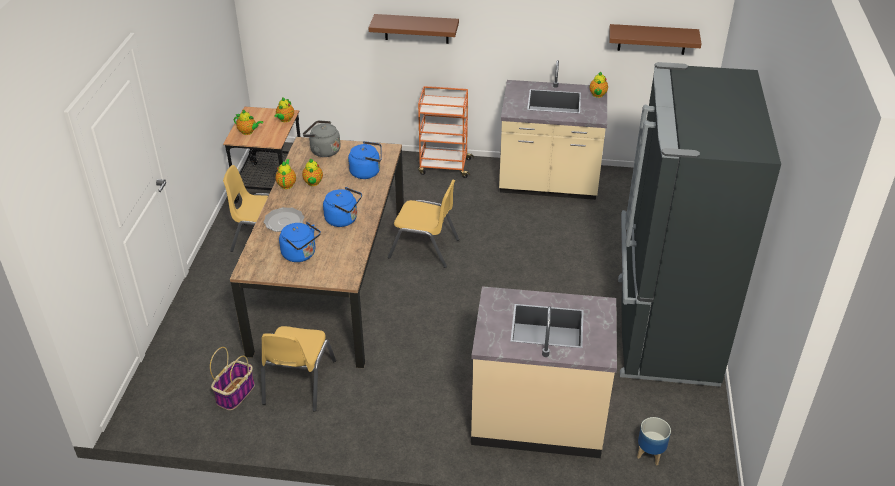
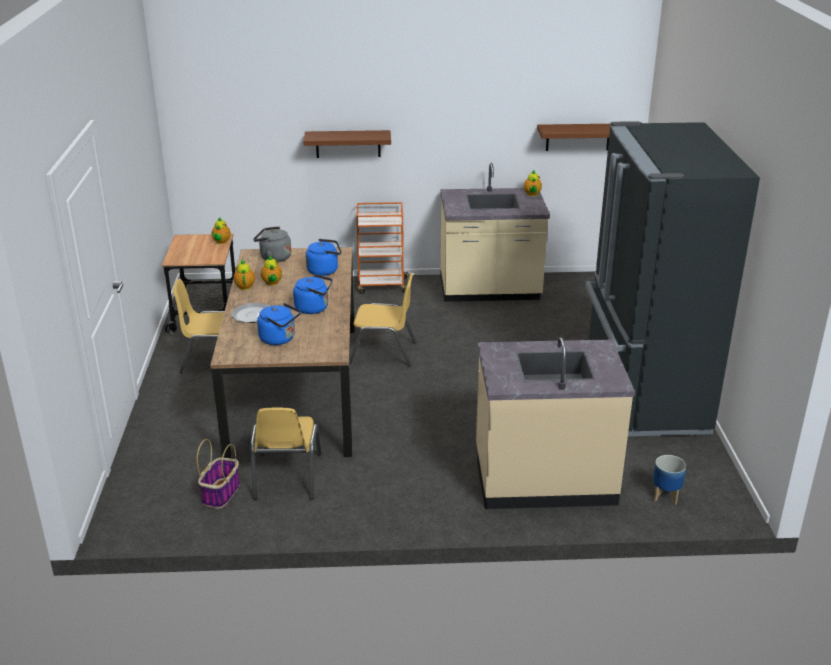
camera: 10 degrees left, 10 degrees down
(248, 132) = (186, 254): teapot -> none

